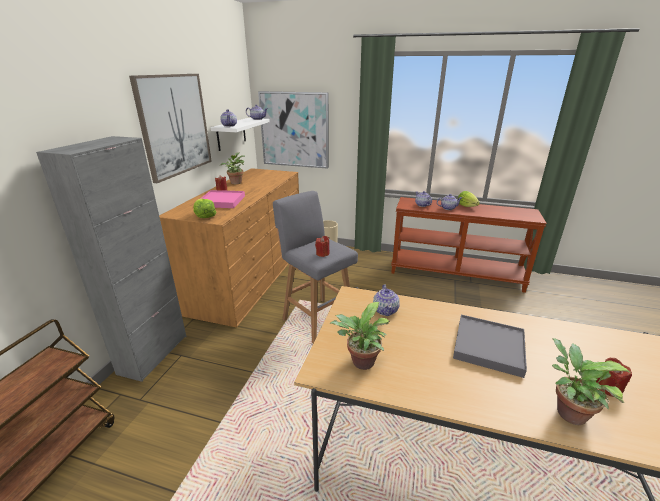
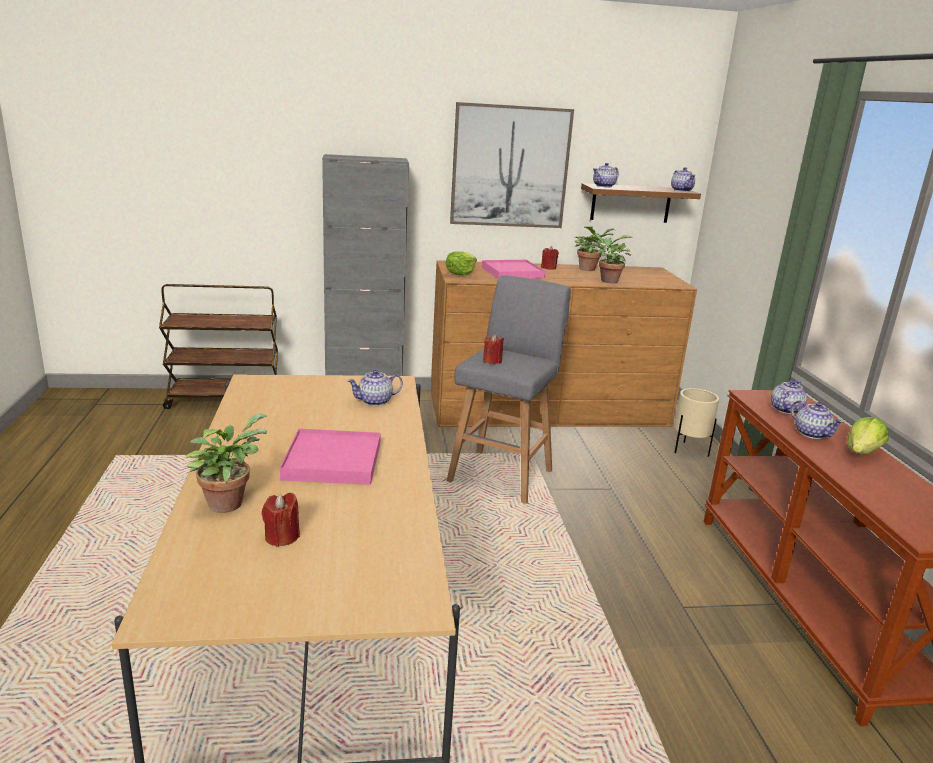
camera: 65 degrees right, 5 degrees down
(231, 134) = (630, 203): white shelf -> brown shelf
(294, 130) = (736, 221): picture -> none
(361, 363) = (269, 396): potted plant -> potted plant (607, 280)
(488, 346) = (333, 461): grey tray -> pink tray

